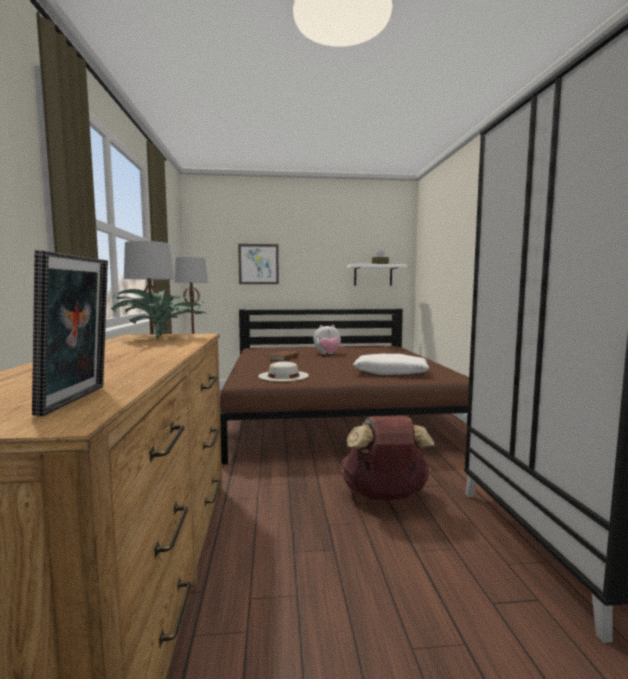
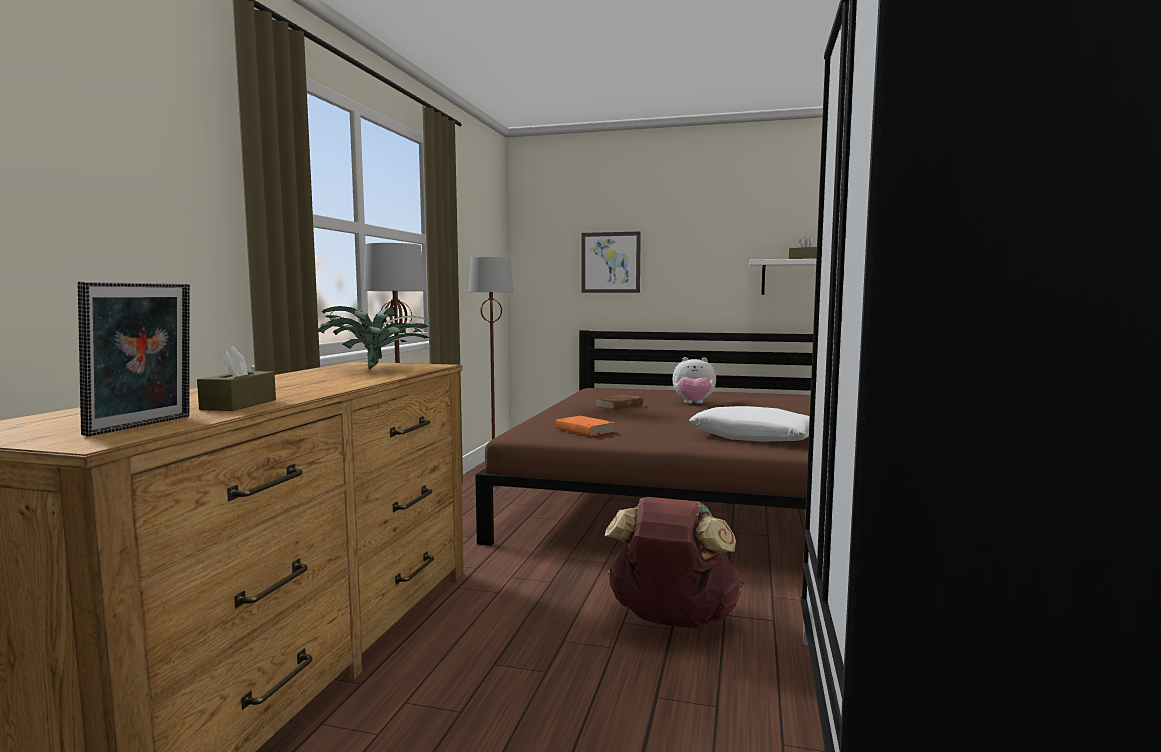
camera: 20 degrees right, 0 degrees up
(123, 373) = (239, 404): none -> brown tissue box
(283, 376) = (584, 430): white hat -> orange book

